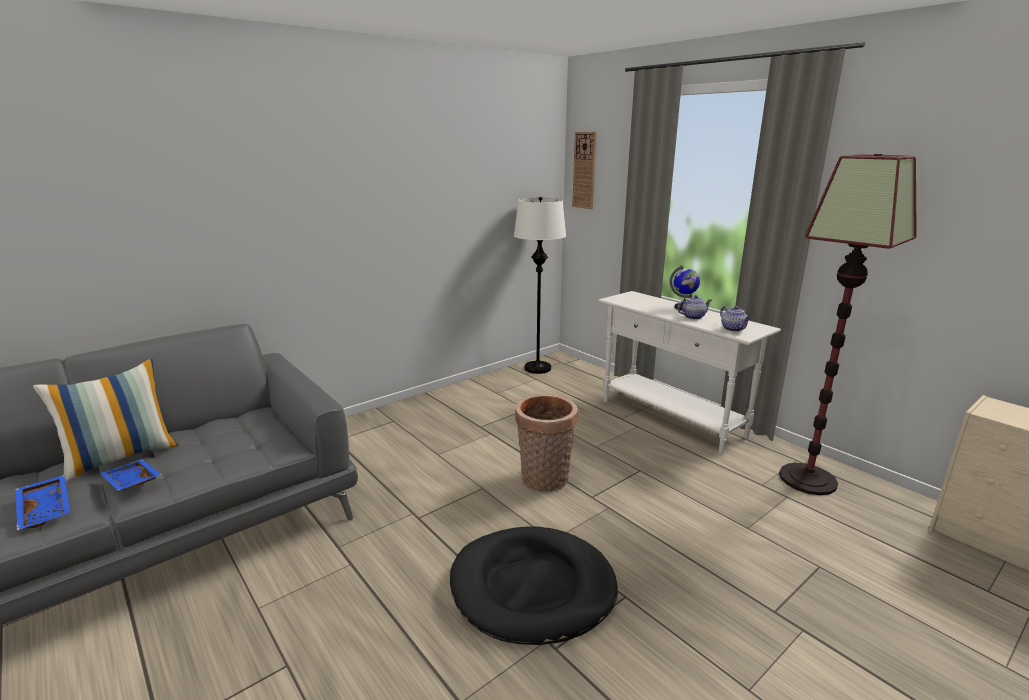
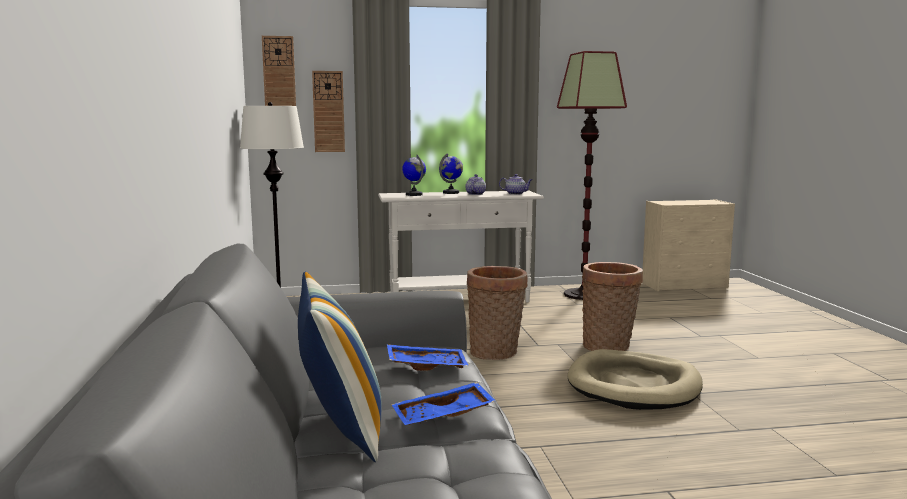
camera: 60 degrees left, 10 degrees down
(47, 509) = (458, 465): blue tray -> blue tray (426, 365)
(533, 588) = (634, 385): black dog bed -> beige dog bed
(615, 204) = (328, 111): none -> wall clock
(638, 543) = (609, 347): none -> basket
(642, 301) = (414, 195): none -> globe

